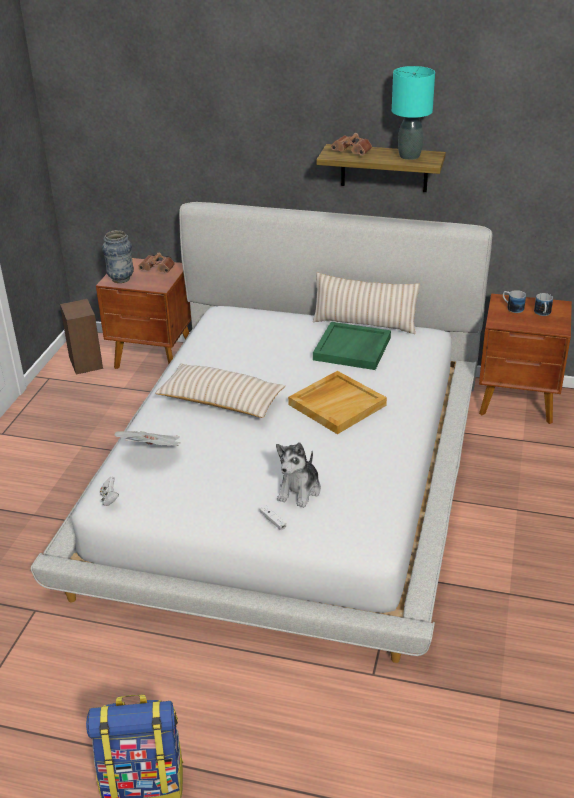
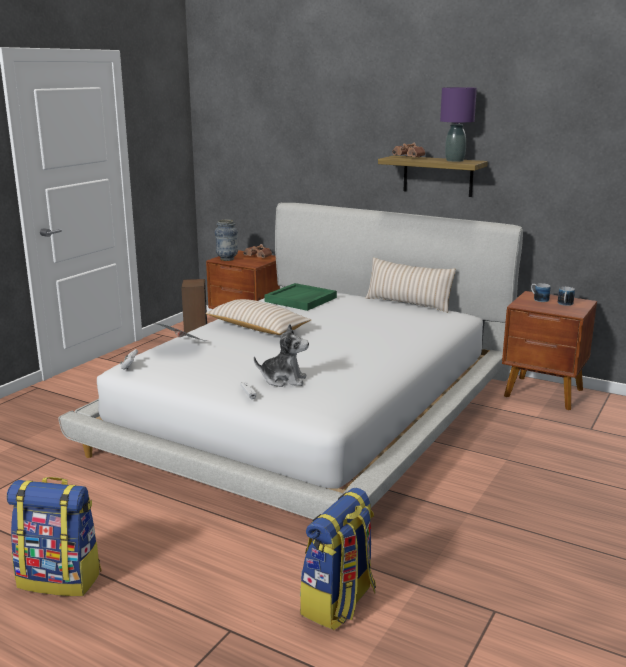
camera: 15 degrees right, 15 degrees down
(299, 490) = (284, 380): plush toy -> plush toy turned 120 degrees counterclockwise
(337, 404) = (351, 339): beige tray -> none
(352, 349) = (387, 314): green tray -> green tray (301, 300)
(409, 156) = (454, 160): turquoise table lamp -> purple table lamp
(437, 742) = (339, 603): none -> backpack

